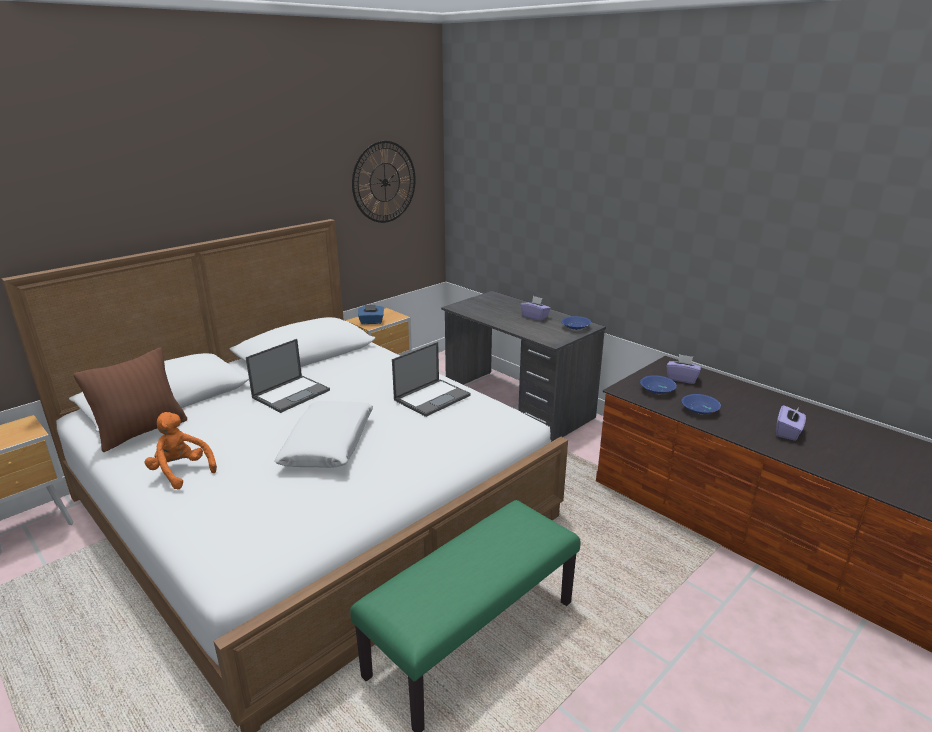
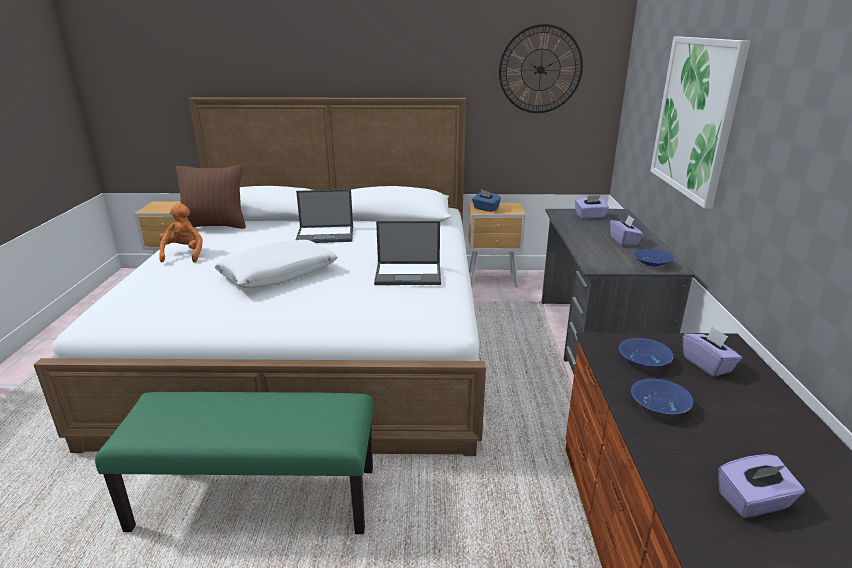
camera: 45 degrees right, 0 degrees up
(482, 304) = (590, 216): none -> purple tissue box
(564, 214) = (695, 117): none -> picture

